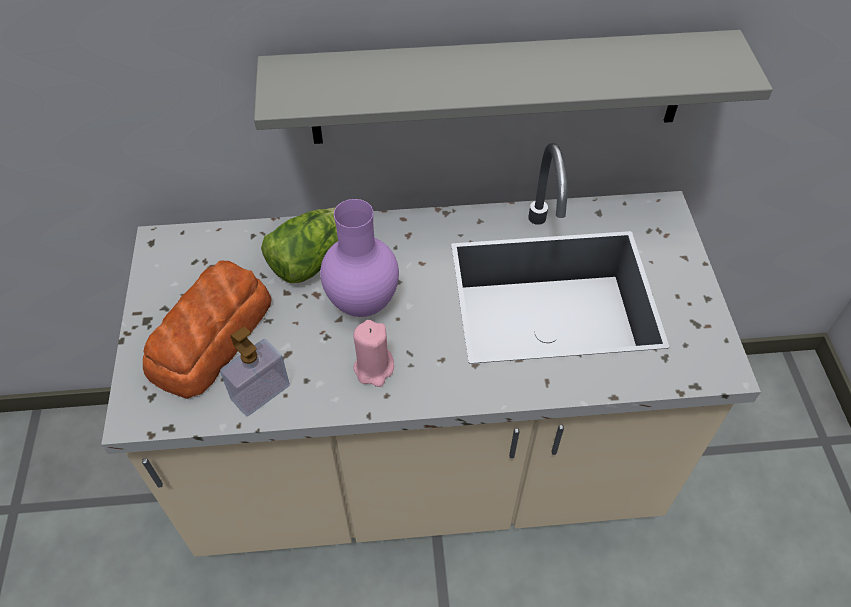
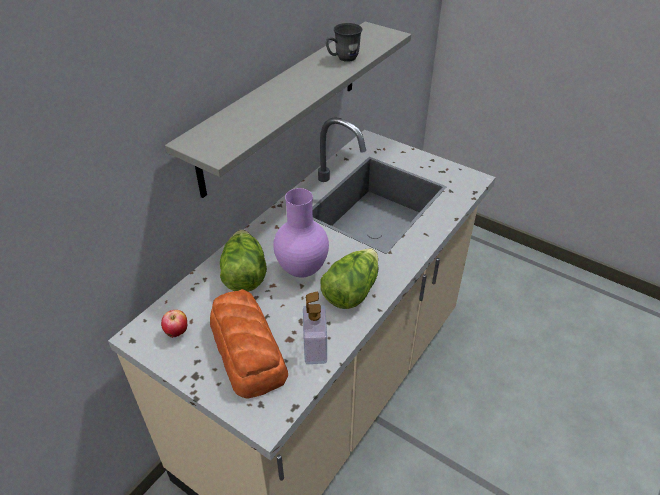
camera: 50 degrees left, 10 degrees down
(187, 267) = (177, 333): none -> apple
(374, 368) = (351, 290): pink candle -> lettuce
(607, 68) = (342, 58): none -> grey mug

